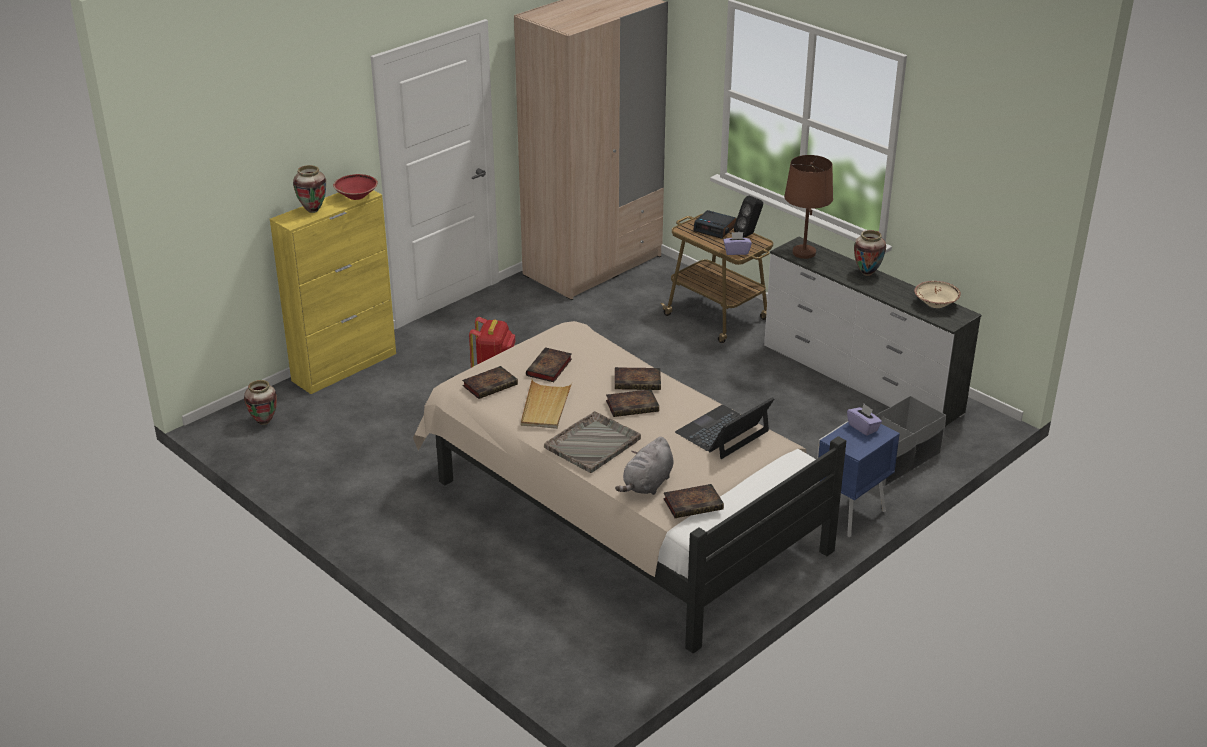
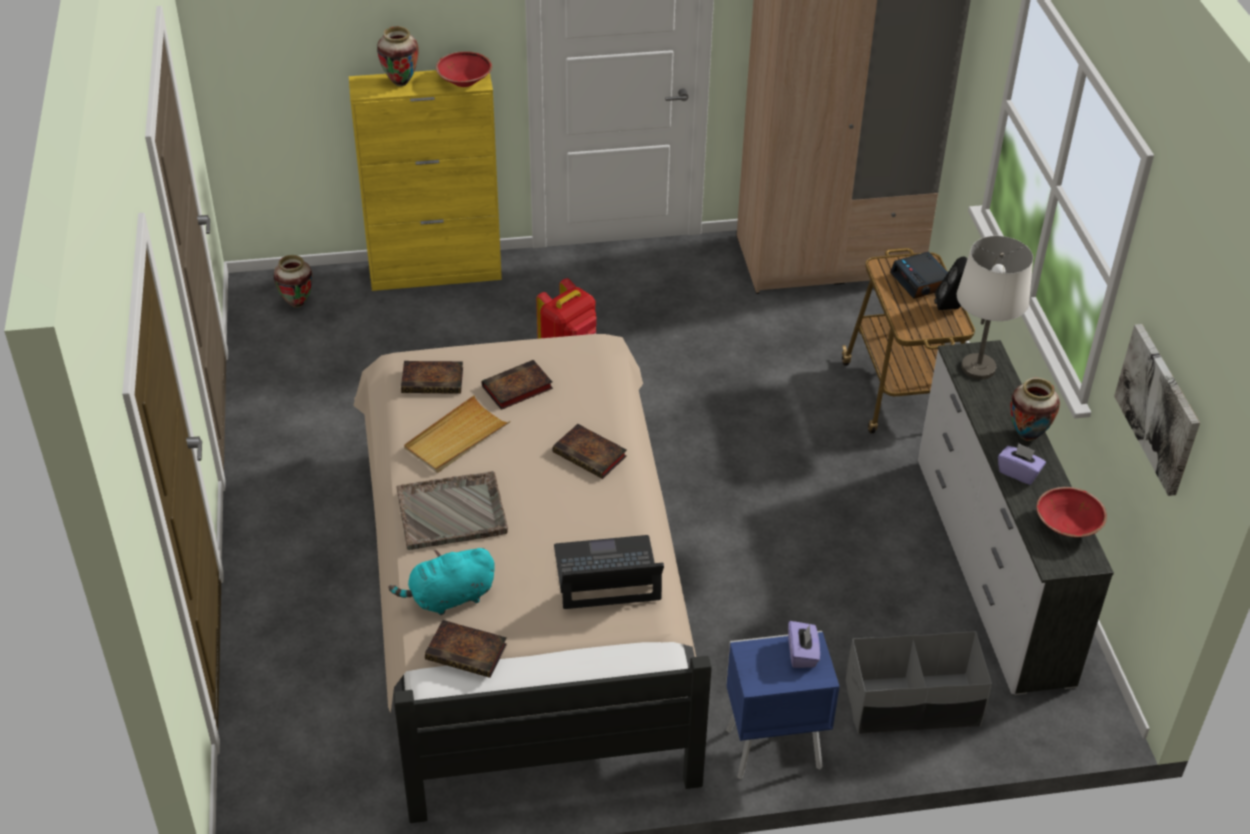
camera: 35 degrees right, 10 degrees up
(633, 406) = (549, 485): book -> none
(647, 484) = (449, 598): grey plush toy -> turquoise plush toy
(736, 251) = (910, 326): purple tissue box -> purple tissue box (1019, 472)
(803, 253) = (977, 368): brown table lamp -> white table lamp
(936, 304) = (1068, 526): beige bowl -> red bowl
(967, 204) = (1158, 408): none -> picture

